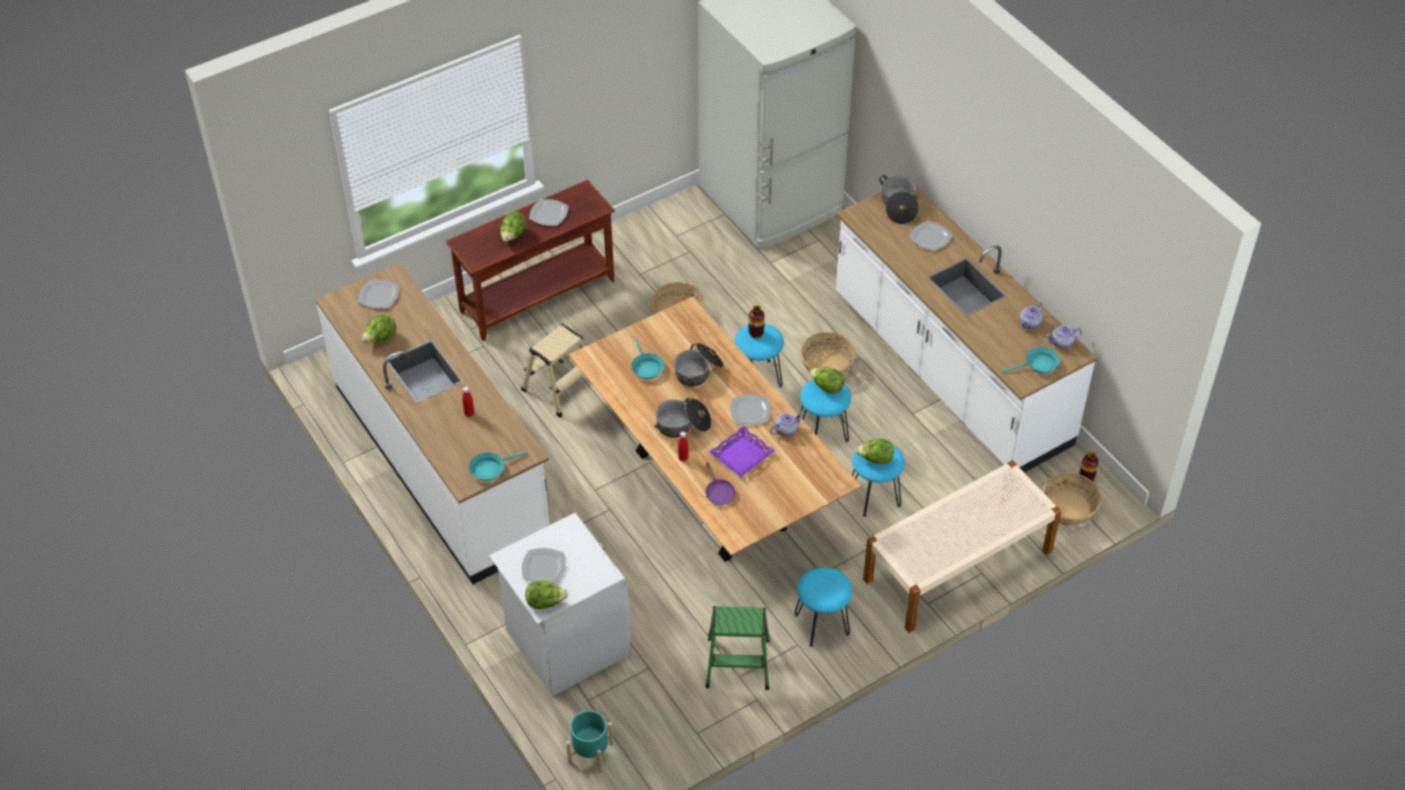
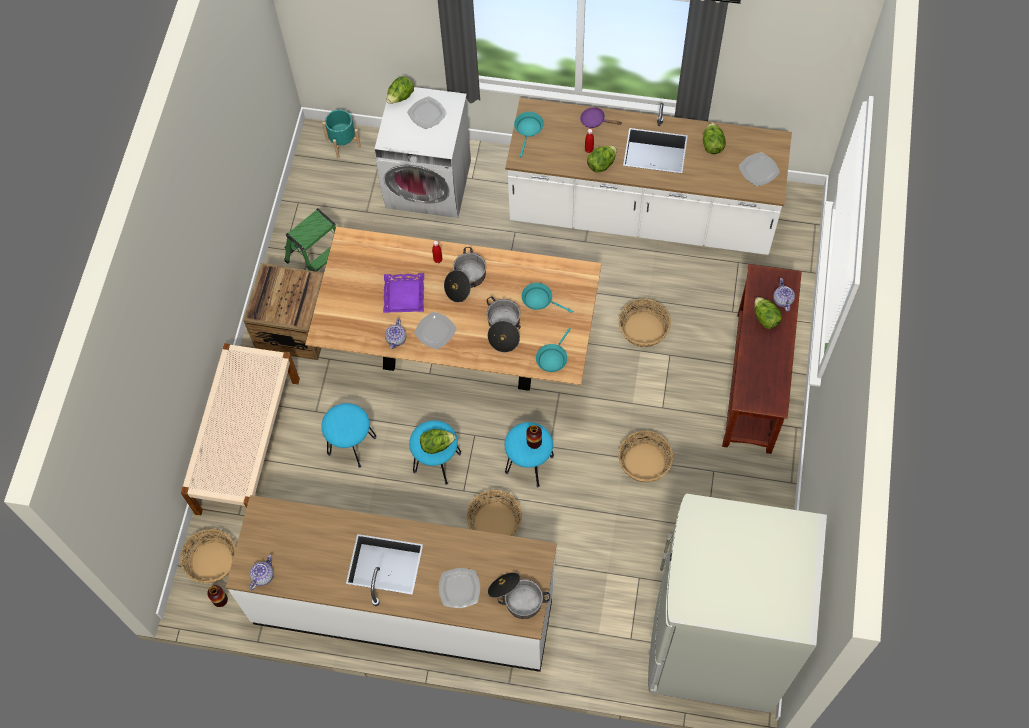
camera: 135 degrees right, 15 degrees up
(548, 214) = (769, 359): plate -> none
(560, 387) = (644, 330): beige step ladder -> basket
(718, 493) = (388, 257): purple frying pan -> purple frying pan (595, 121)
(821, 624) = (294, 327): turquoise stool -> crate
(875, 459) = (345, 418): lettuce -> lettuce (601, 164)
(1030, 323) = (303, 572): teapot -> teapot (782, 300)
(1038, 365) = (262, 537): turquoise frying pan -> turquoise frying pan (552, 358)

